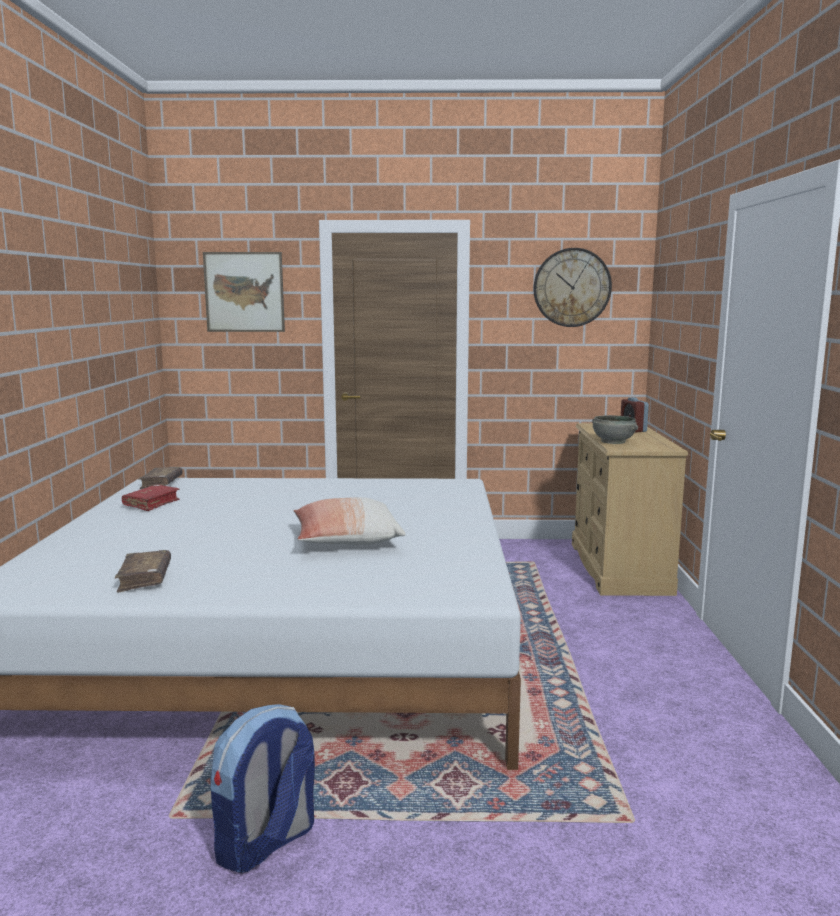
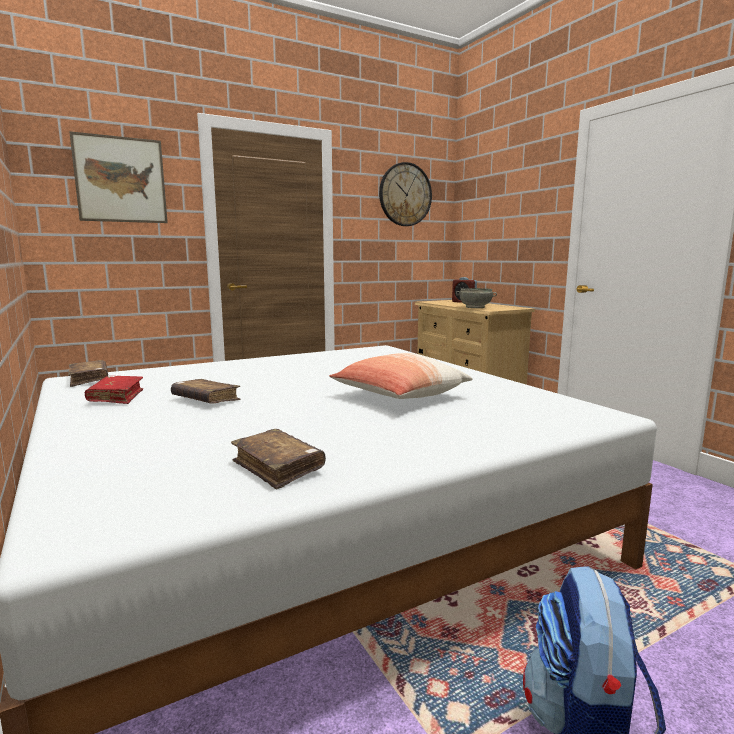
camera: 30 degrees left, 0 degrees up
(201, 517) = (206, 400): none -> brown book

